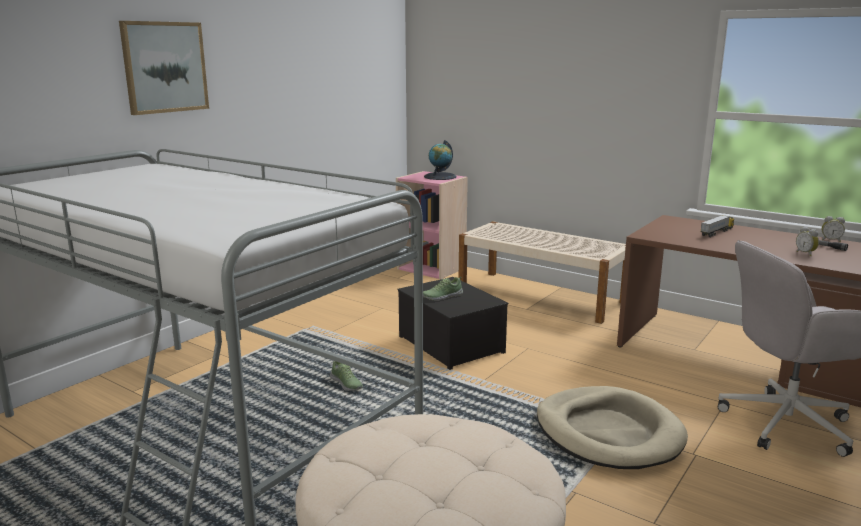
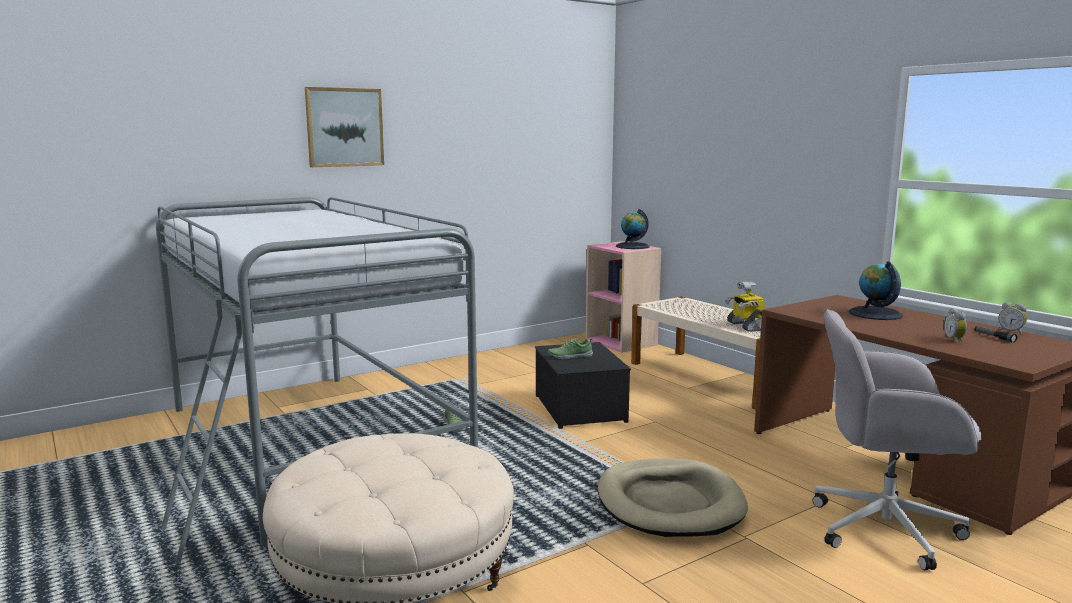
camera: 20 degrees right, 5 degrees down
(579, 248) = (746, 326): none -> toy robot
(716, 232) = (875, 314): toy truck -> globe

